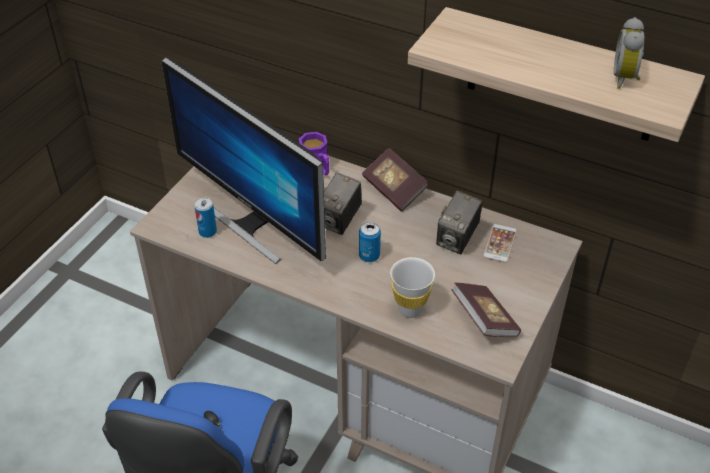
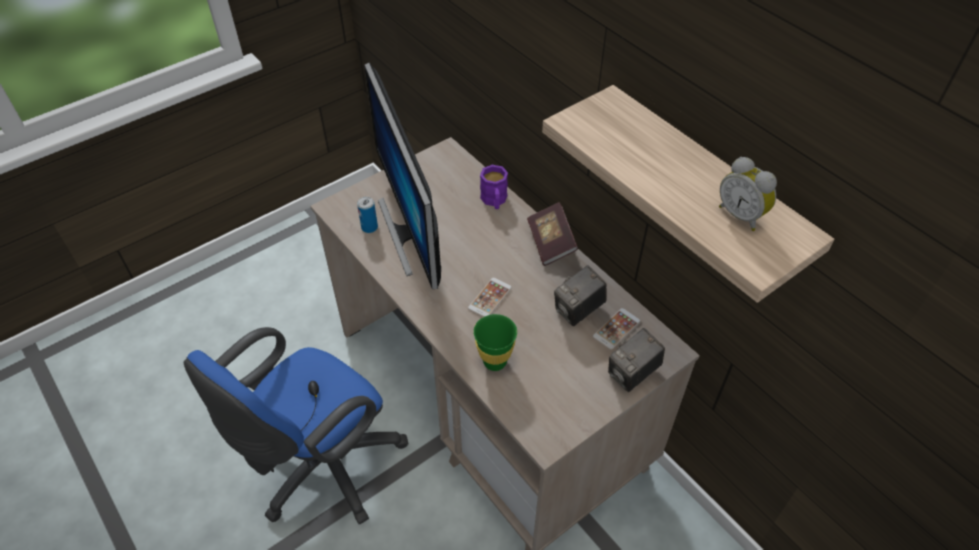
camera: 25 degrees right, 5 degrees up
(339, 221) = (484, 256): camera -> camera (632, 374)
(369, 256) = (490, 298): can -> phone
(410, 309) = (495, 361): white cup -> green cup
(484, 320) = (555, 398): book -> none
(625, 78) = (741, 215): alarm clock -> alarm clock turned 75 degrees counterclockwise

